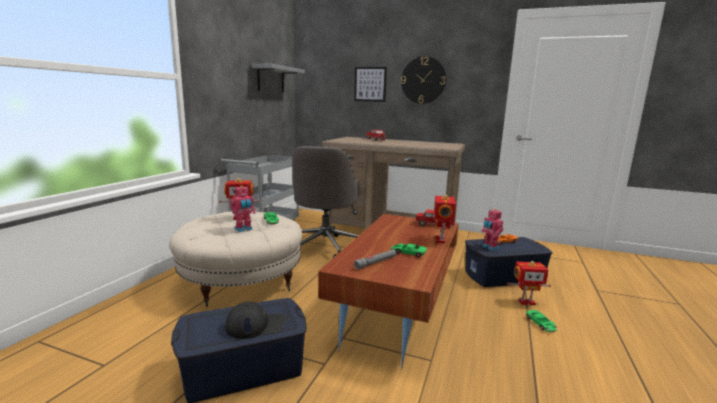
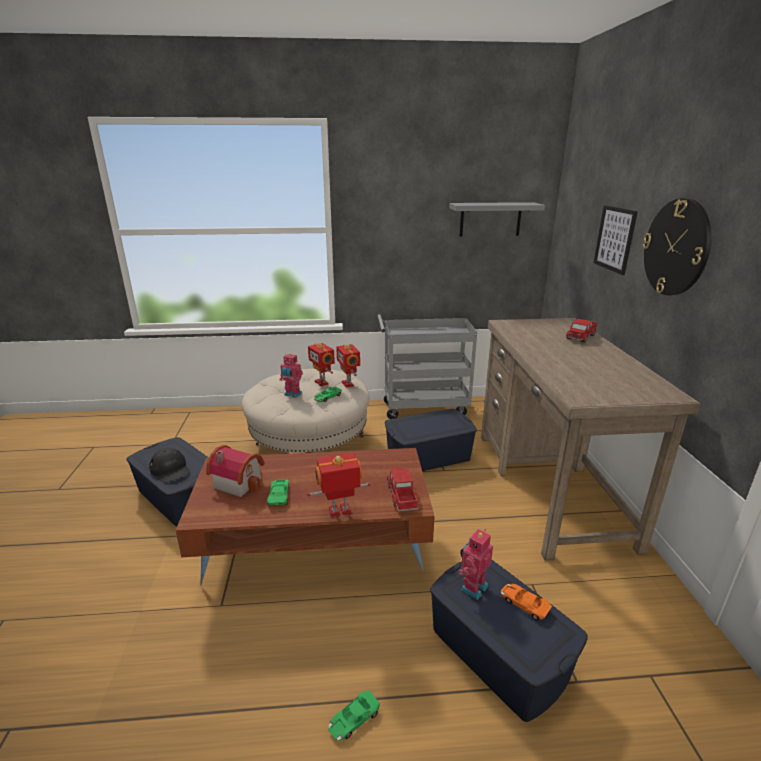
camera: 65 degrees right, 10 degrees up
(325, 248) = (428, 456): grey office chair -> blue storage box
(376, 262) = (239, 481): grey flashlight -> toy house
(526, 302) = (418, 694): toy robot -> toy robot (348, 384)

